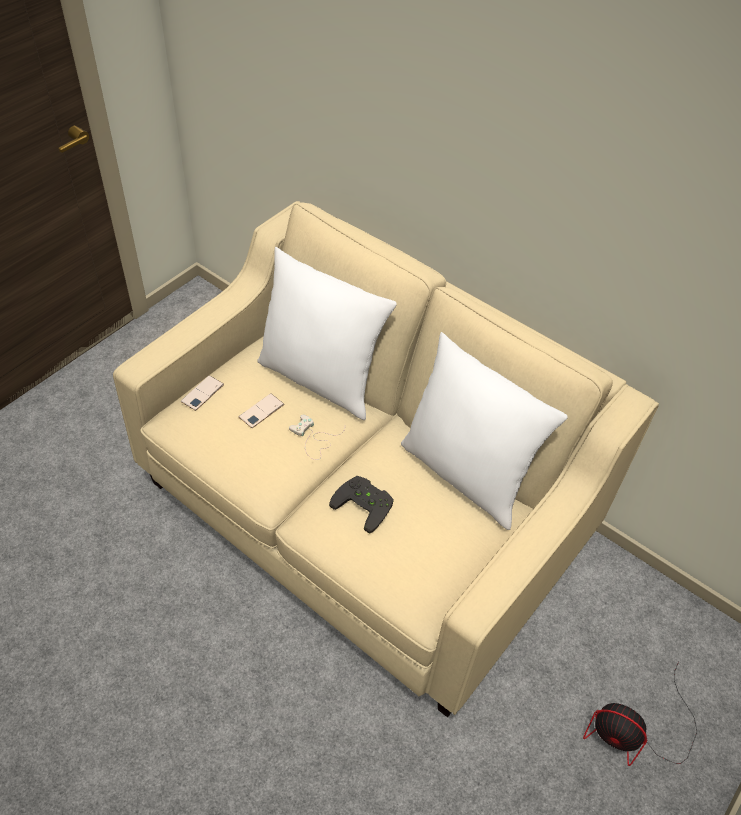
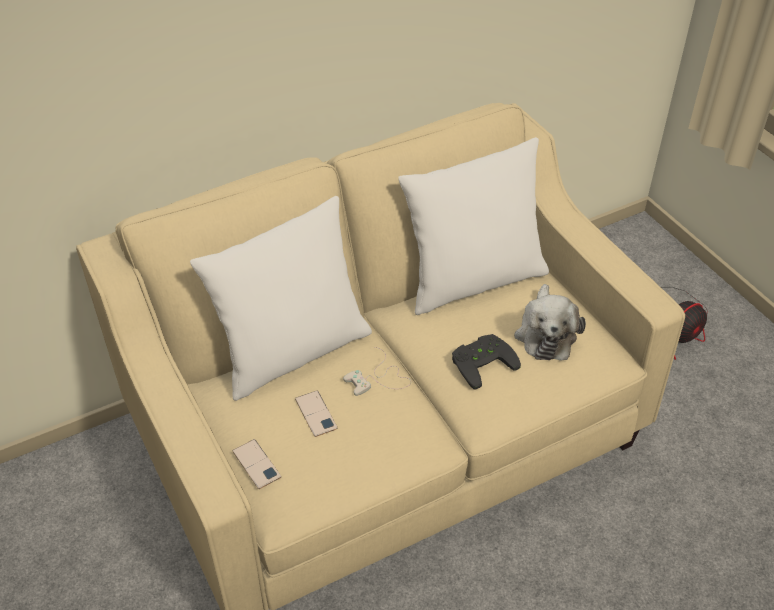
camera: 65 degrees left, 5 degrees down
(425, 545) = (545, 333): none -> plush toy

